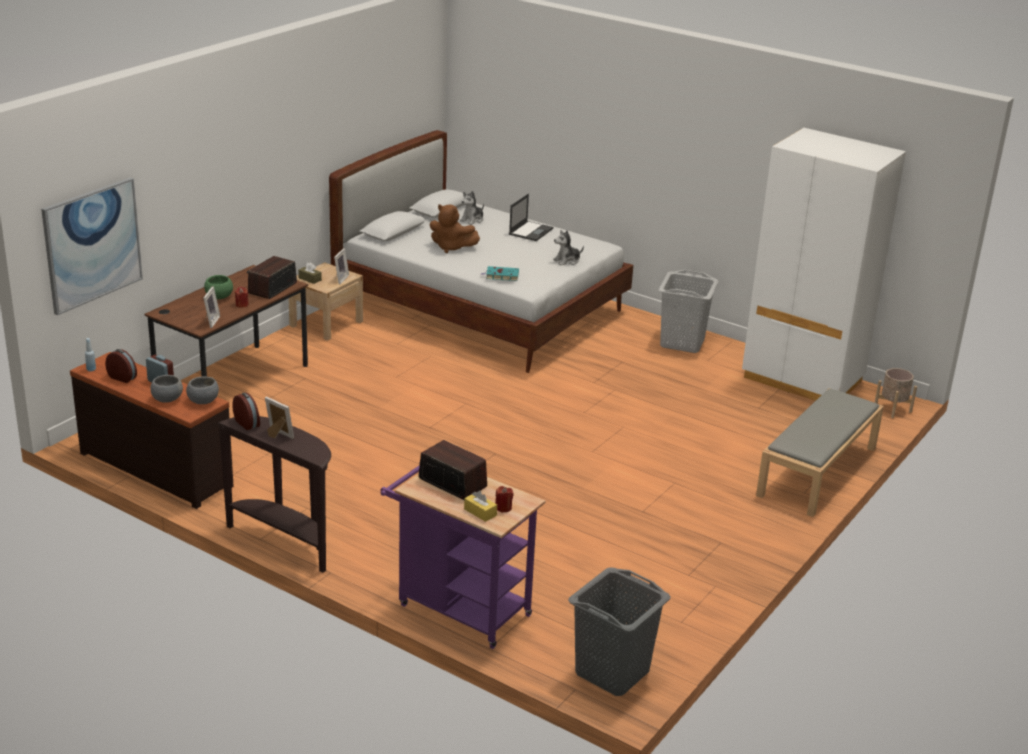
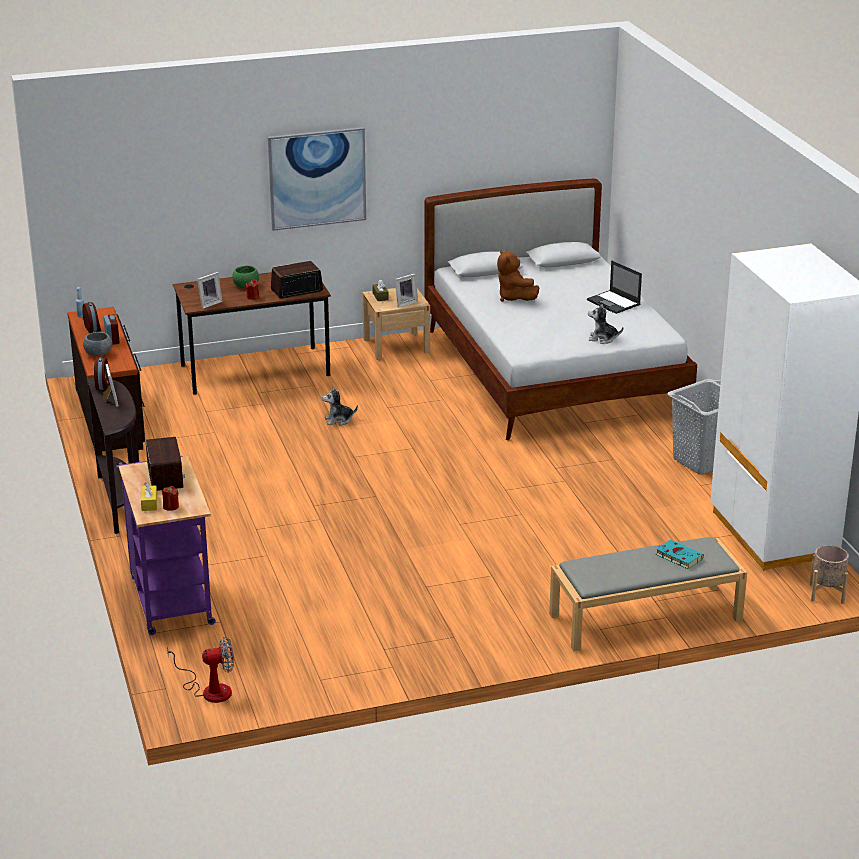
camera: 40 degrees right, 0 degrees up
(92, 245) = (119, 209): picture -> picture (317, 178)
(203, 401) = (120, 362): grey bowl -> none
(472, 220) = (576, 278): plush toy -> plush toy (339, 420)
(501, 276) = (514, 334): turquoise book -> turquoise book (677, 556)
(531, 231) = (614, 302): laptop -> laptop turned 75 degrees clockwise
(611, 672) = (209, 689): grey laundry basket -> fan

